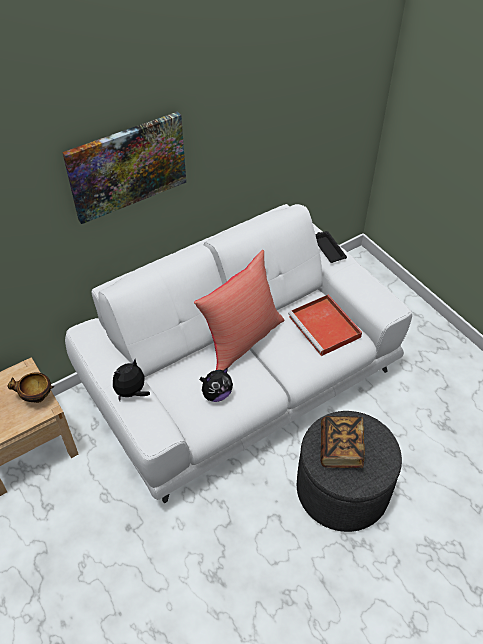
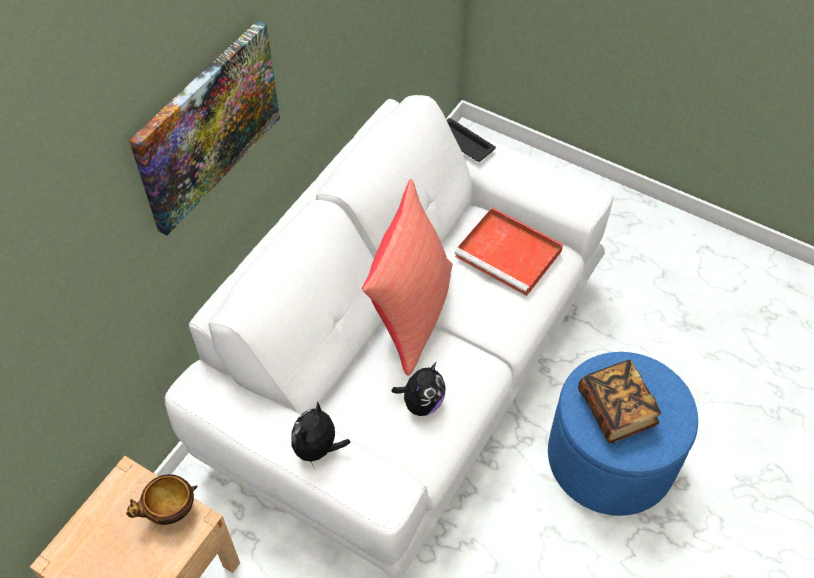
camera: 25 degrees left, 5 degrees up
(342, 489) = (610, 458): grey ottoman -> blue ottoman

